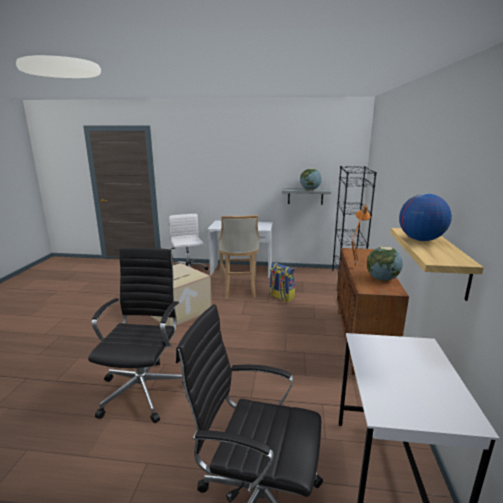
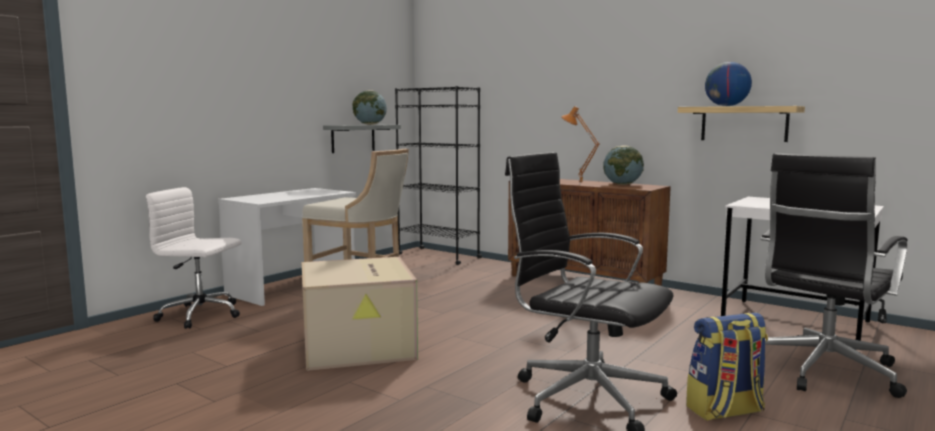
camera: 60 degrees left, 10 degrees down
(281, 297) = (429, 287): backpack -> backpack (725, 411)

